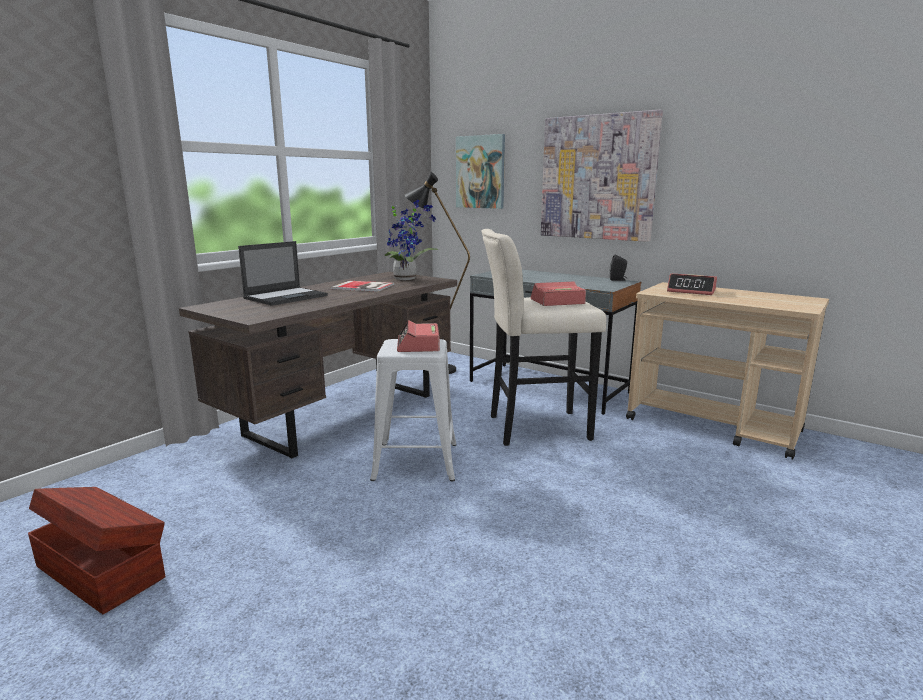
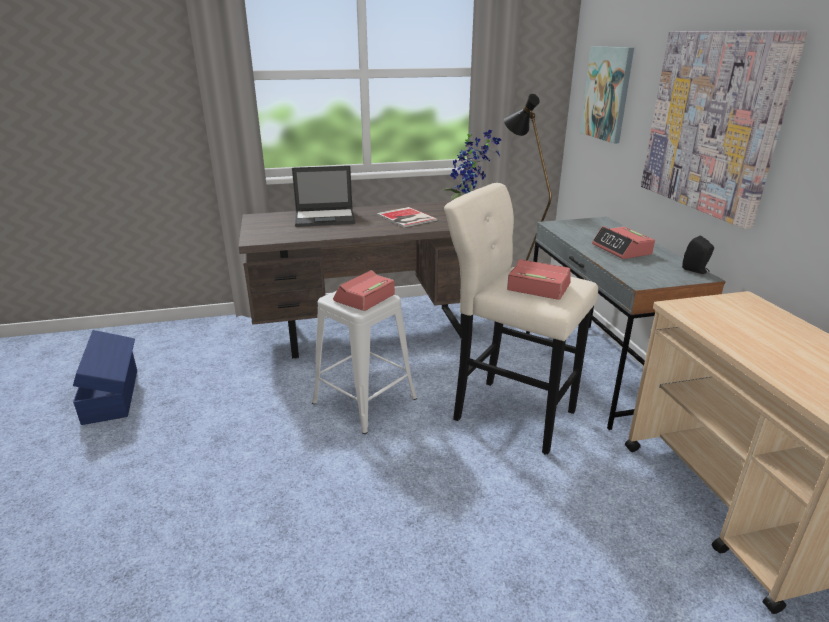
camera: 40 degrees right, 10 degrees up
(101, 570) = (113, 395): brown storage box -> blue storage box
(691, 291) = (744, 321): alarm clock -> alarm clock (622, 250)

